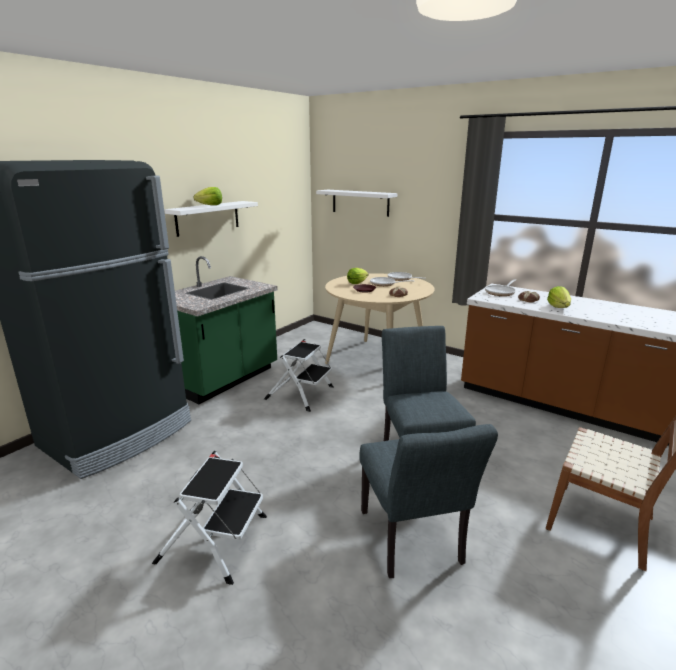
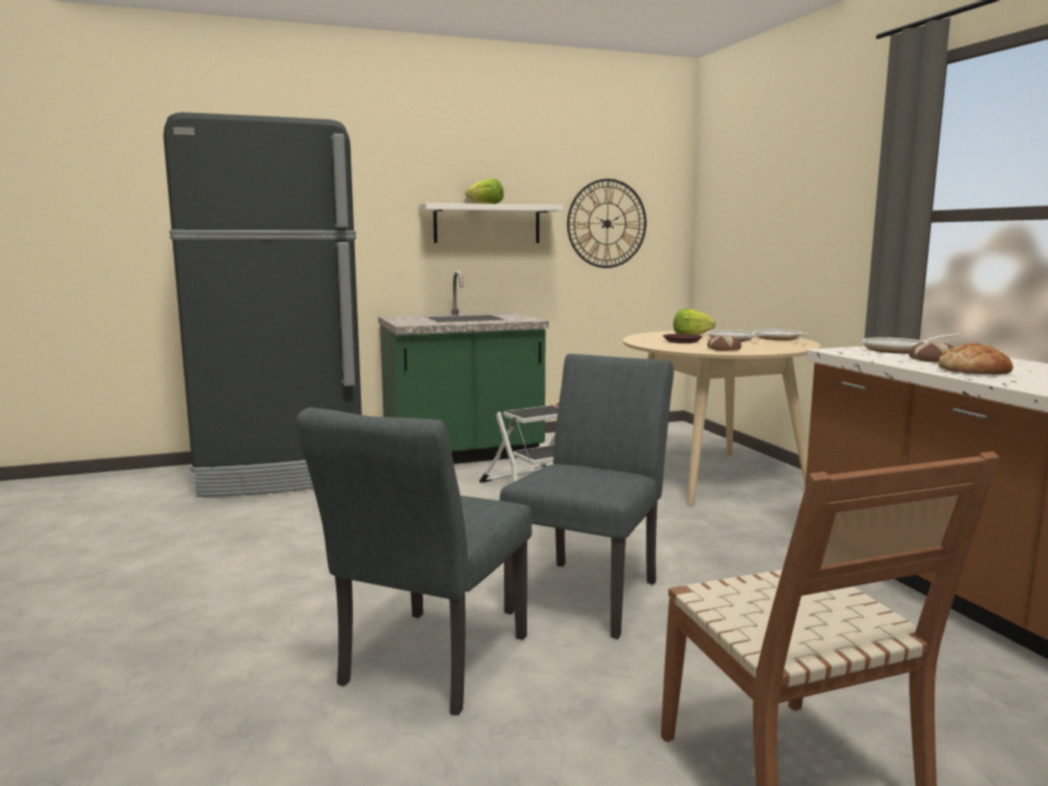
camera: 35 degrees right, 10 degrees down
(214, 541) = (224, 580): step ladder -> none
(272, 208) = (607, 223): none -> wall clock
(360, 202) = (748, 214): white shelf -> none
(559, 307) = (974, 370): lettuce -> bread

